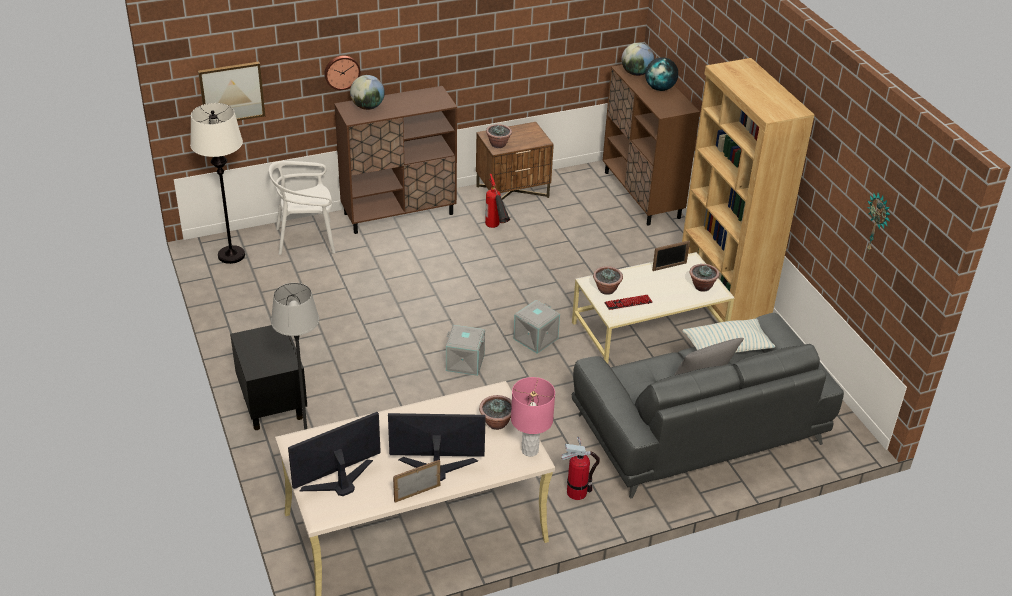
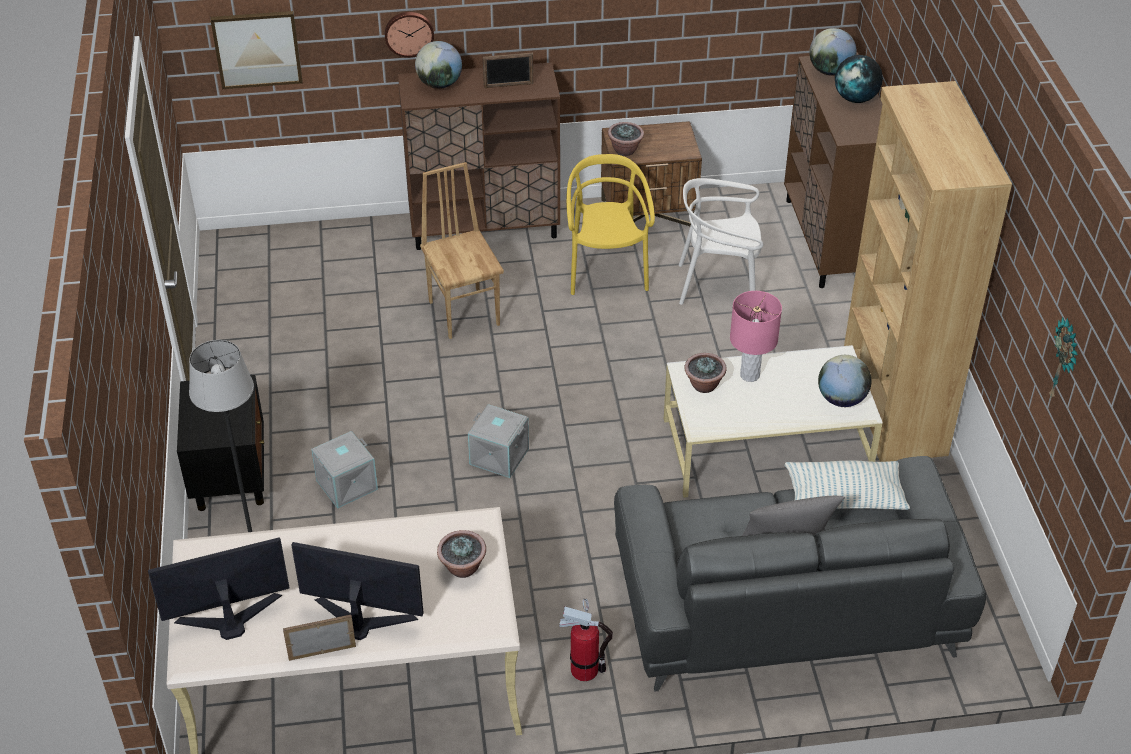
camera: 15 degrees right, 5 degrees up
(231, 255) = (249, 260): white floor lamp -> none
(306, 239) = (352, 249): white chair -> white chair (718, 285)
(405, 271) = (465, 312): none -> brown chair
(496, 231) = (606, 270): fire extinguisher -> yellow chair
(529, 450) = (492, 615): pink table lamp -> pink table lamp (749, 375)
(536, 339) = (606, 436): grey storage box -> grey storage box (347, 485)
(628, 303) = (727, 410): keyboard -> none
(669, 266) = (805, 363): picture frame -> picture frame (508, 85)
(702, 286) = (841, 399): potted plant -> globe

